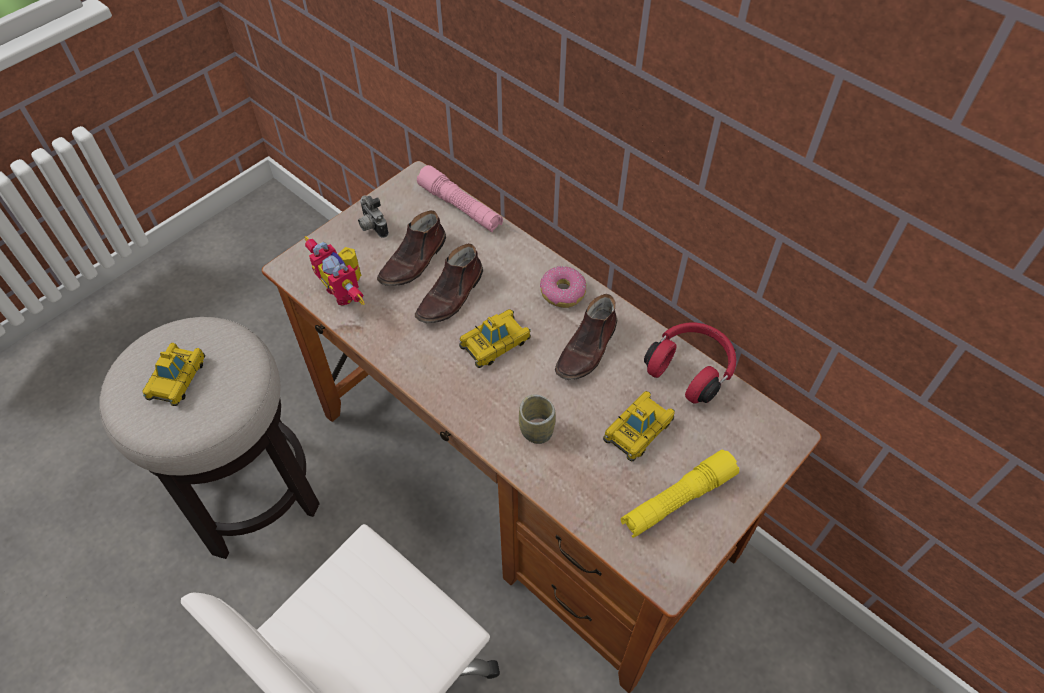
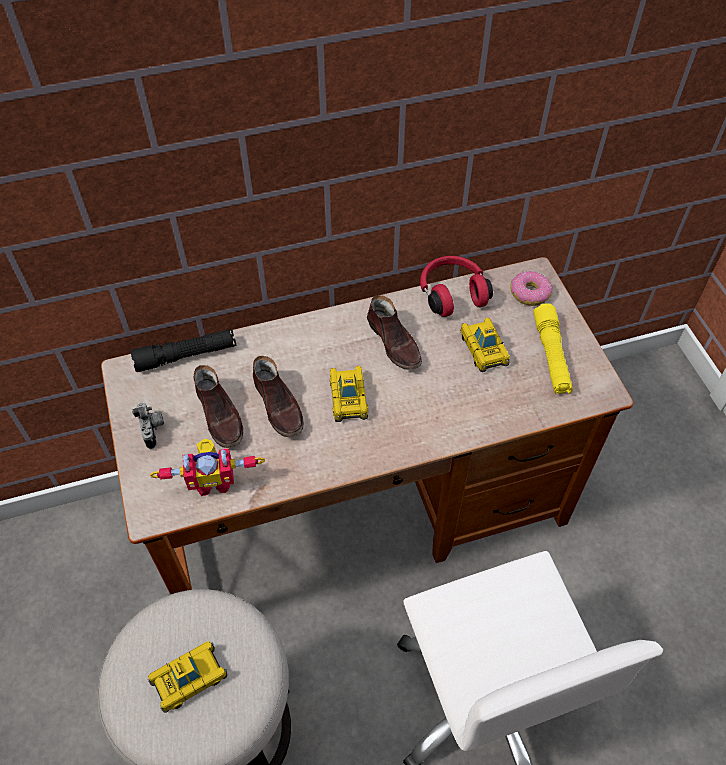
camera: 60 degrees left, 0 degrees up
(177, 378) = (189, 678): toy car -> toy car turned 75 degrees counterclockwise
(371, 226) = (153, 430): camera -> camera turned 105 degrees counterclockwise
(460, 207) = (186, 356): pink flashlight -> black flashlight
(536, 431) = (447, 409): cup -> none
(562, 292) = (330, 331): donut -> donut (529, 293)

